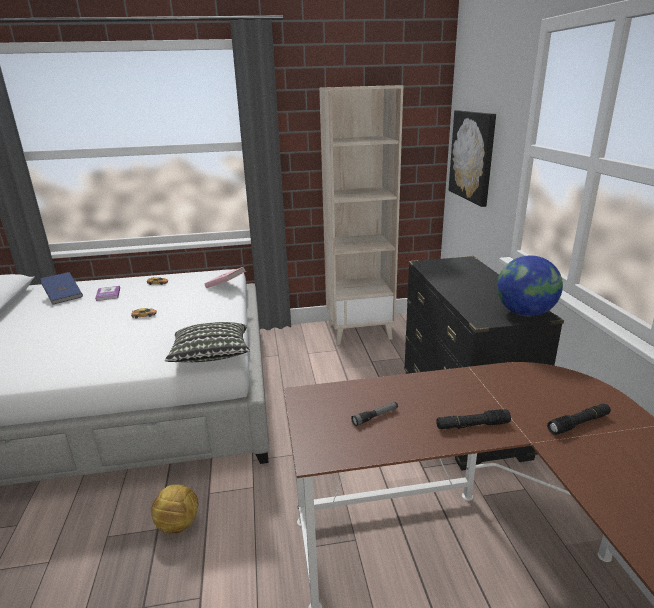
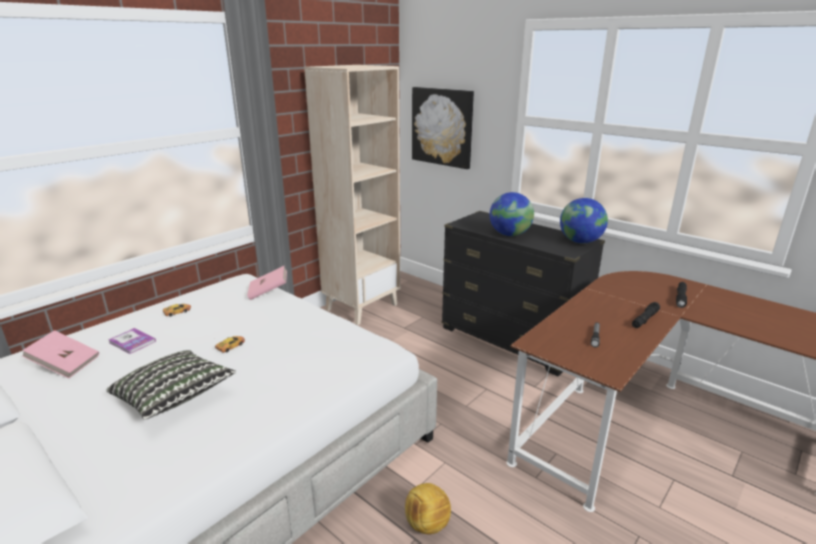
camera: 40 degrees left, 0 degrees up
(64, 296) = (65, 365): blue book -> pink book
(211, 357) = (376, 354): pillow -> pillow (174, 398)
(454, 285) = (509, 234): none -> globe

